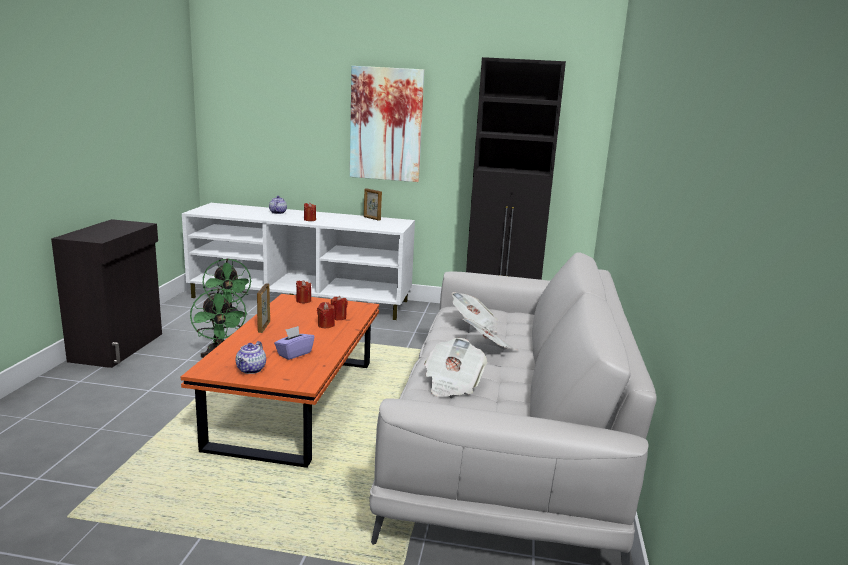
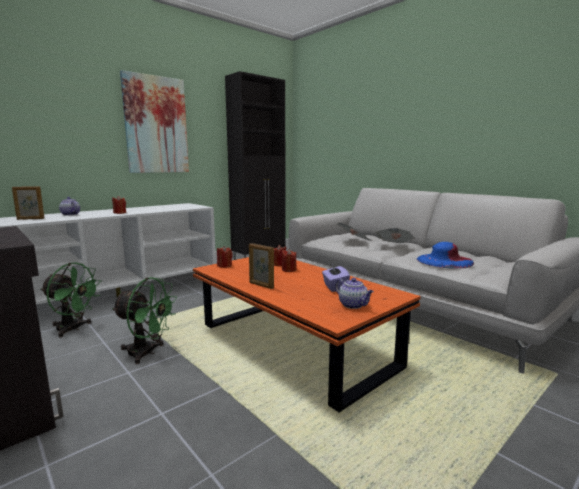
camera: 50 degrees left, 5 degrees down
(372, 218) = (160, 206): picture frame -> picture frame (30, 219)
(452, 384) = (444, 261): newspaper -> blue hat

